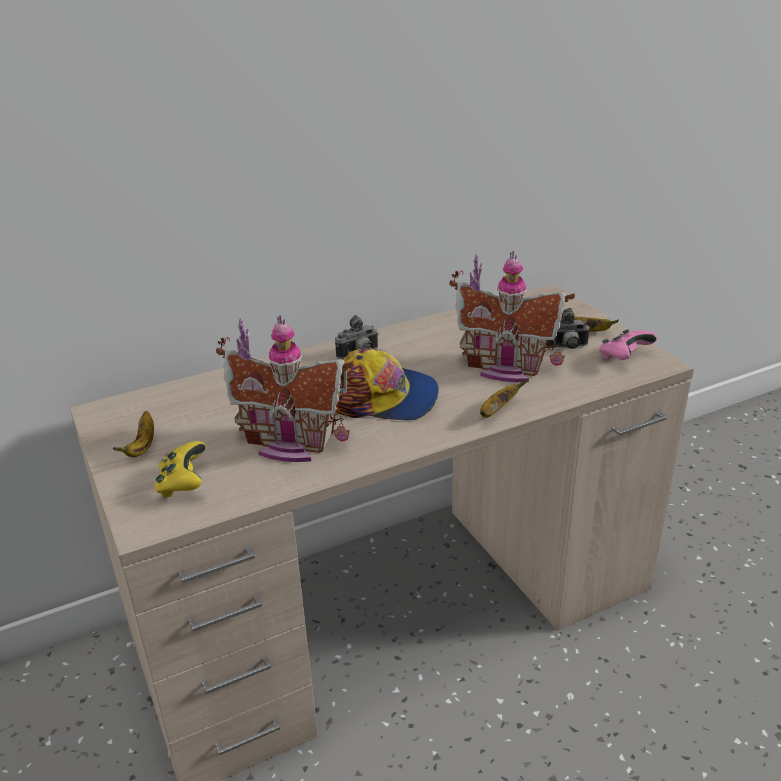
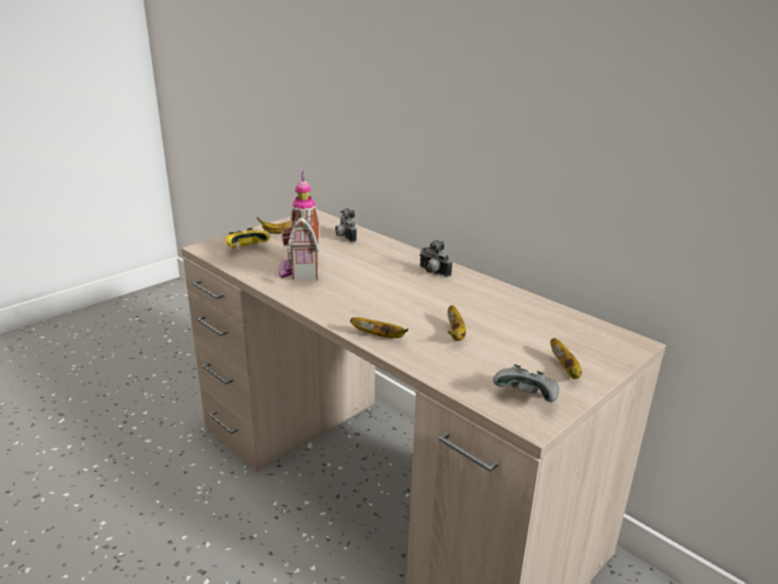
camera: 70 degrees right, 5 degrees down
(381, 398) = (372, 289): cap -> none
(505, 368) = (455, 333): toy house -> banana
(566, 348) = (519, 361): camera -> camera (344, 237)
(624, 357) = (527, 397): pink game controller -> grey game controller

